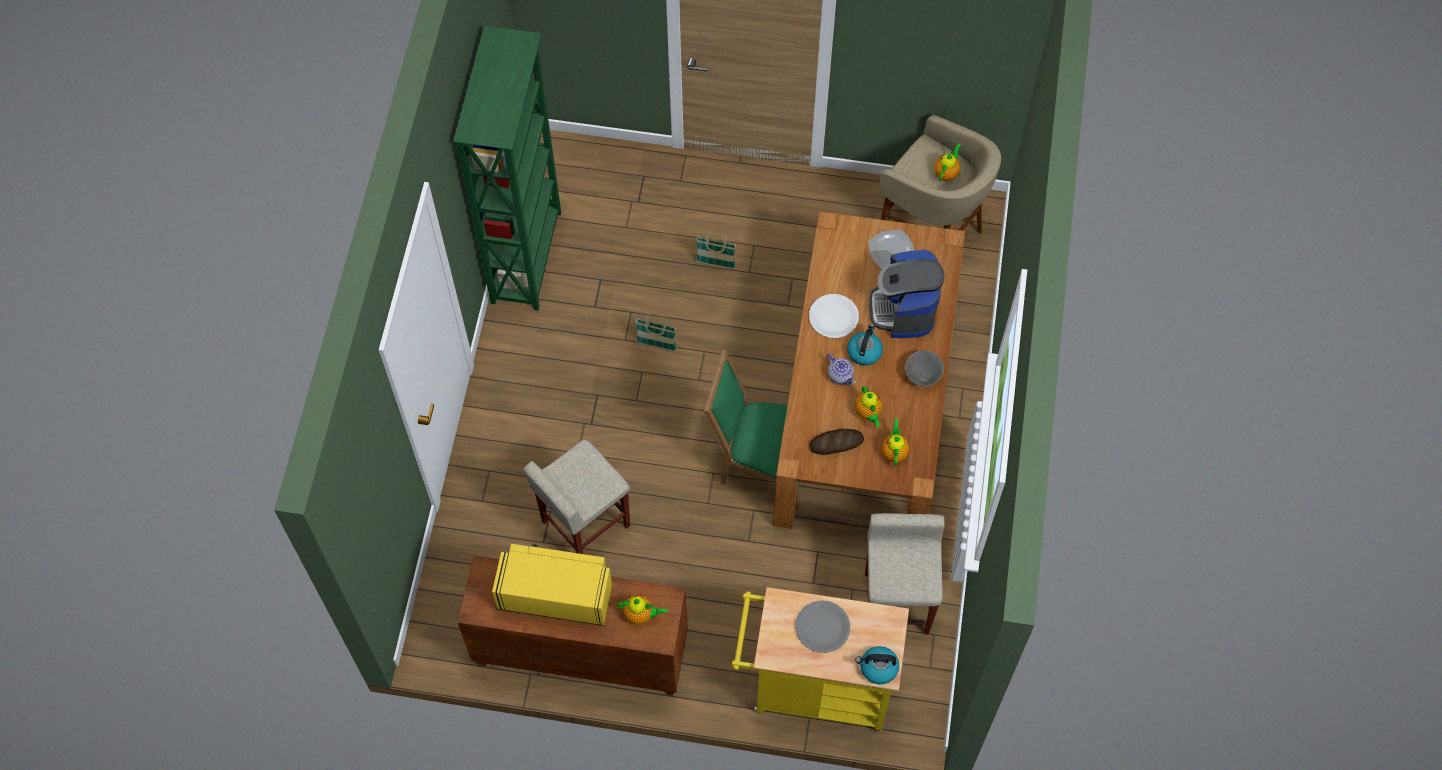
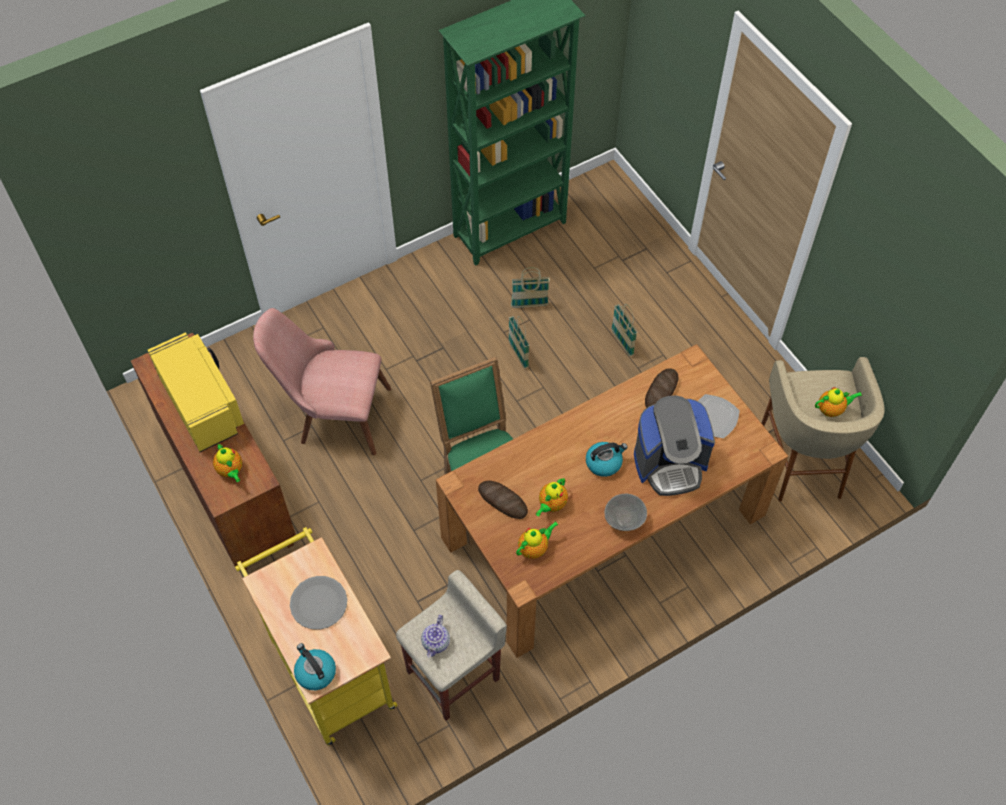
camera: 50 degrees right, 5 degrees down
(584, 524) = (332, 414): beige stool -> pink chair
(616, 301) = (529, 305): none -> basket
(833, 317) = (613, 419): white plate -> none
(838, 266) = (661, 391): none -> bread
(840, 375) = (566, 461): teapot -> teapot (436, 642)
(903, 309) = (670, 463): coffee machine -> coffee machine turned 150 degrees counterclockwise

